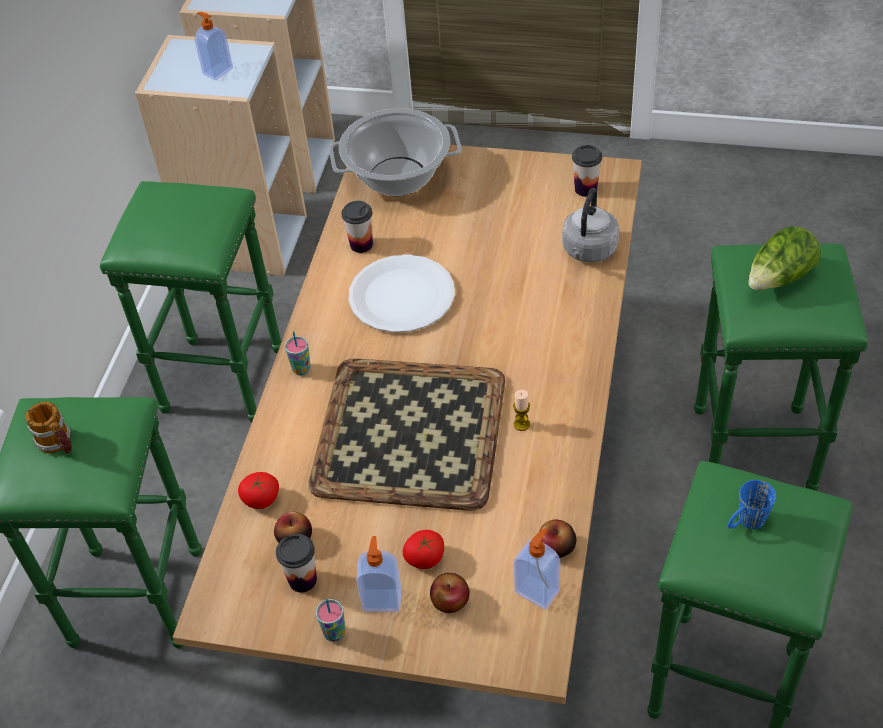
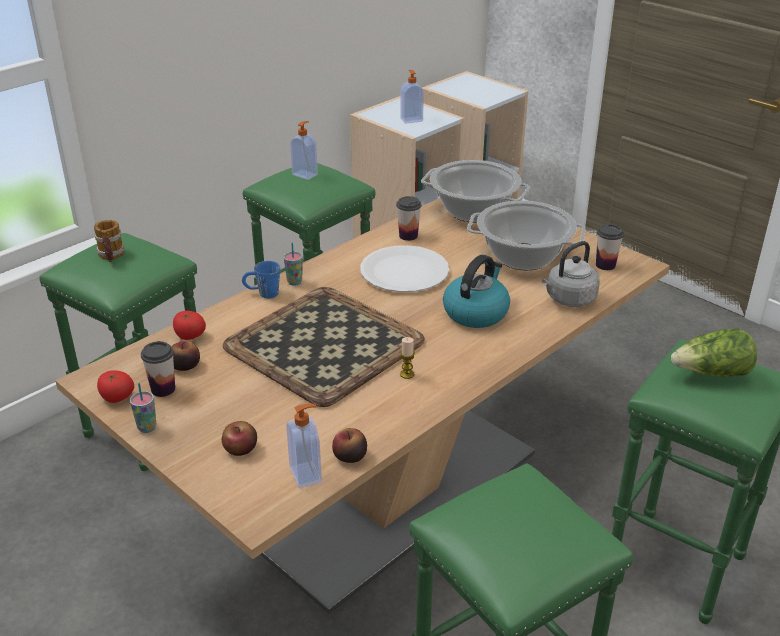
camera: 30 degrees right, 15 degrees down
(382, 599) = (198, 425): soap dispenser -> soap dispenser (305, 174)
(424, 559) = (252, 417): tomato -> tomato (117, 398)
(501, 216) = (524, 257): none -> cooking pot
(518, 313) = (476, 312): none -> kettle
(745, 523) = (512, 512): blue mug -> blue mug (262, 293)

